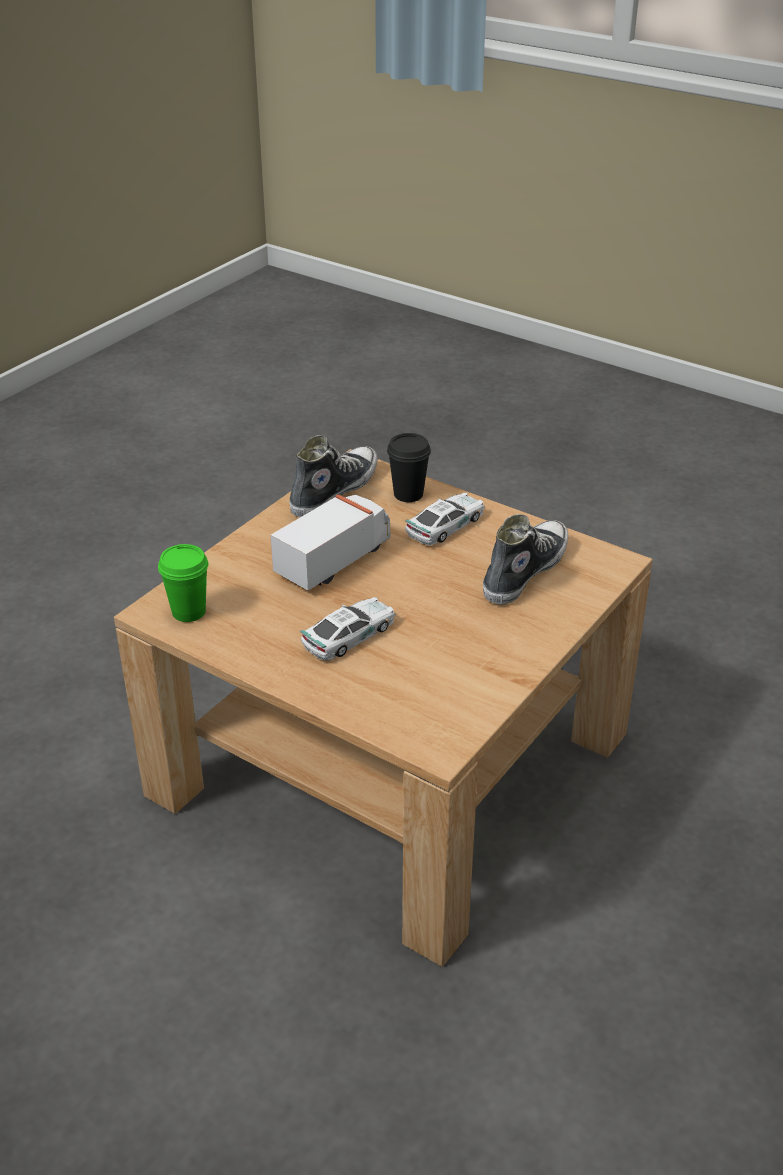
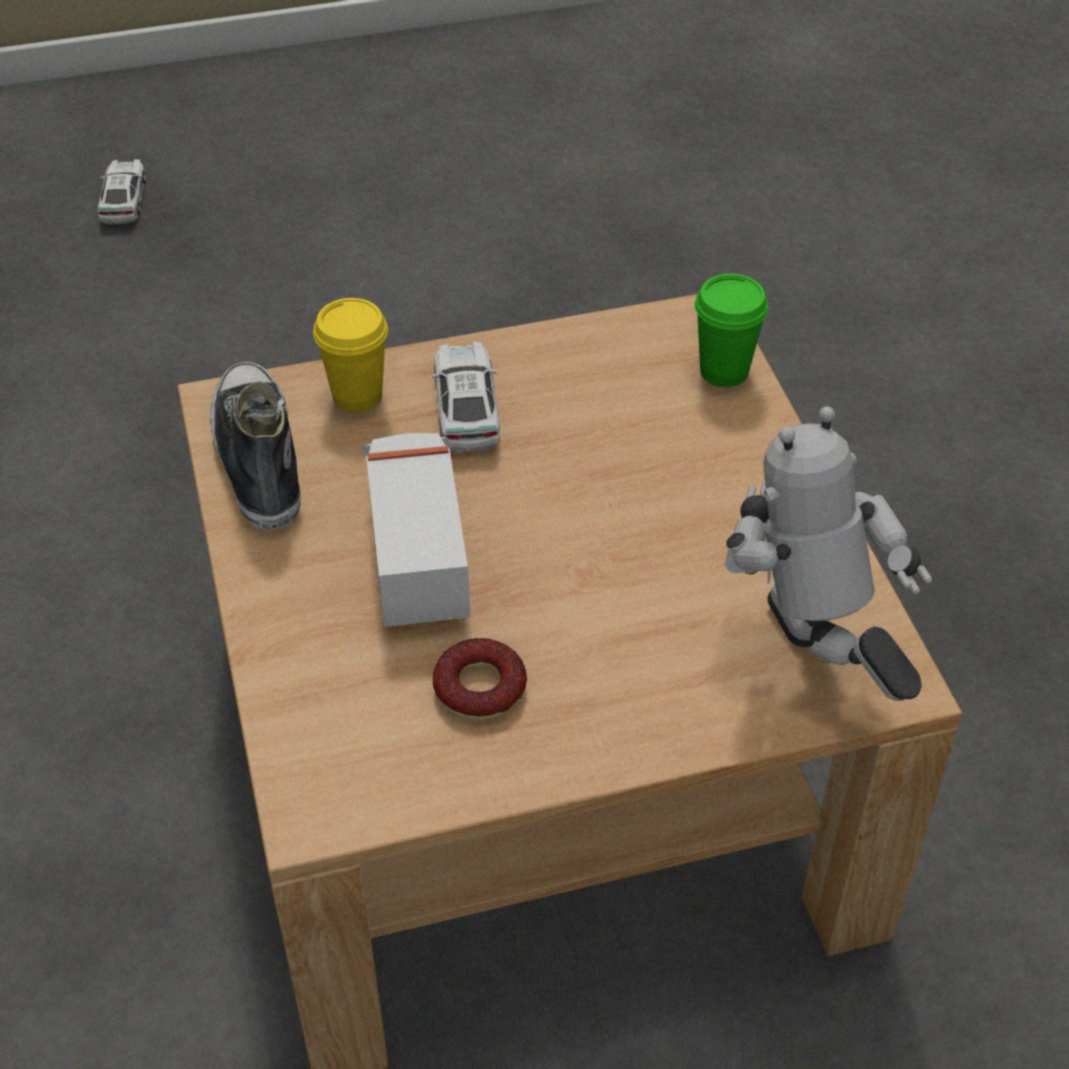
camera: 50 degrees left, 10 degrees up
(189, 612) = (359, 774): green cup -> green cup (724, 371)
(276, 619) = (480, 688): none -> donut
(349, 635) = (595, 635): toy car -> toy car (123, 199)
(408, 494) = (357, 396): black cup -> yellow cup
(413, 712) = (809, 666): none -> toy robot
(524, 571) = (637, 400): shoe -> none

